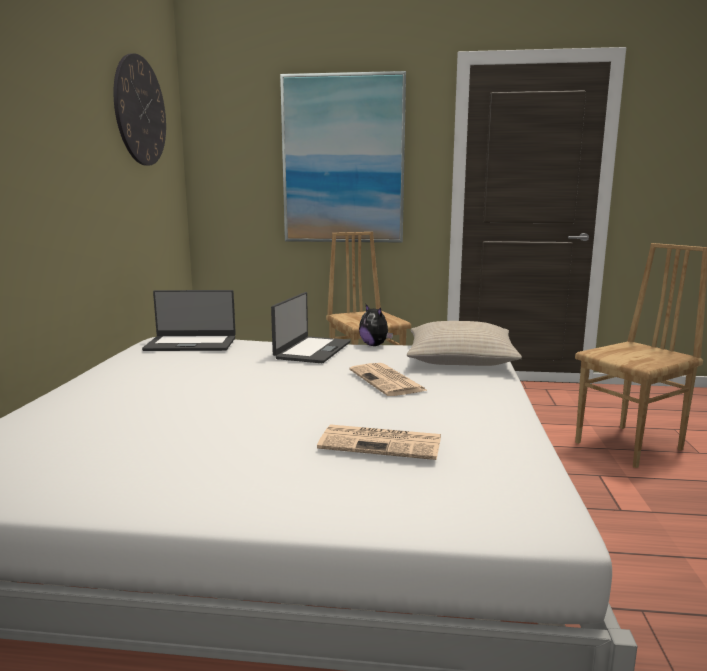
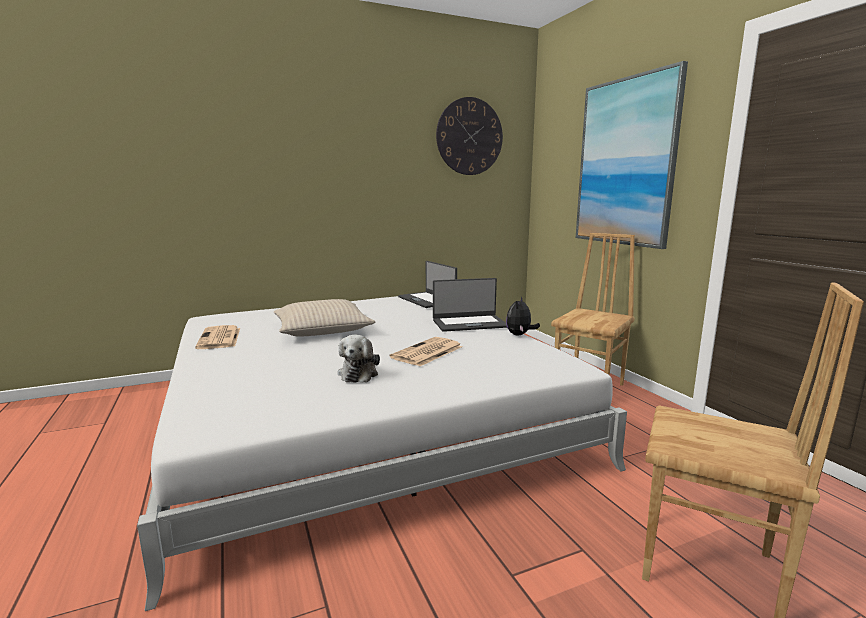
camera: 60 degrees right, 0 degrees up
(382, 443) = (297, 371): newspaper -> newspaper (220, 338)
(419, 417) = (359, 373): none -> plush toy
(460, 358) = (531, 363): beige pillow -> beige pillow (322, 330)

